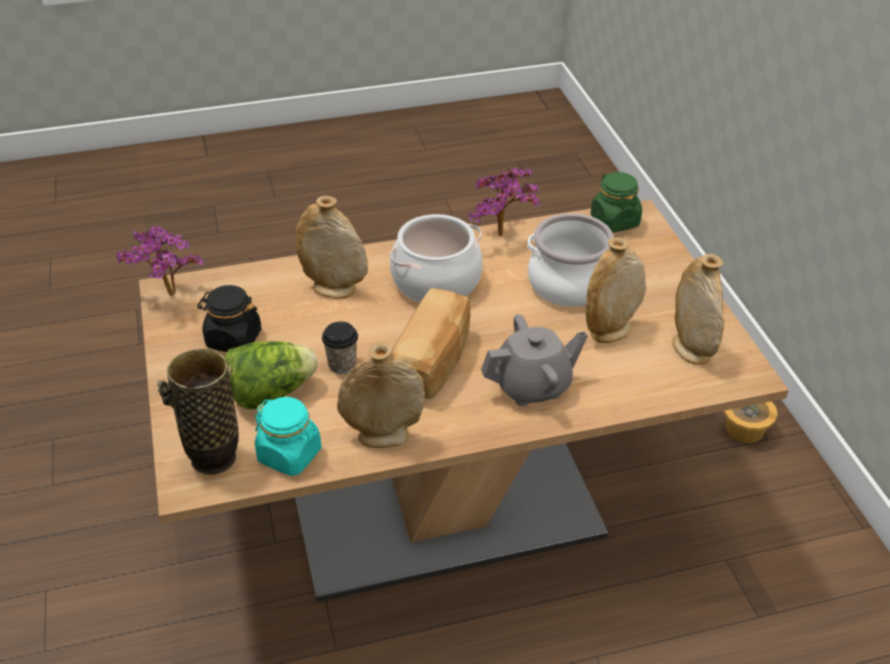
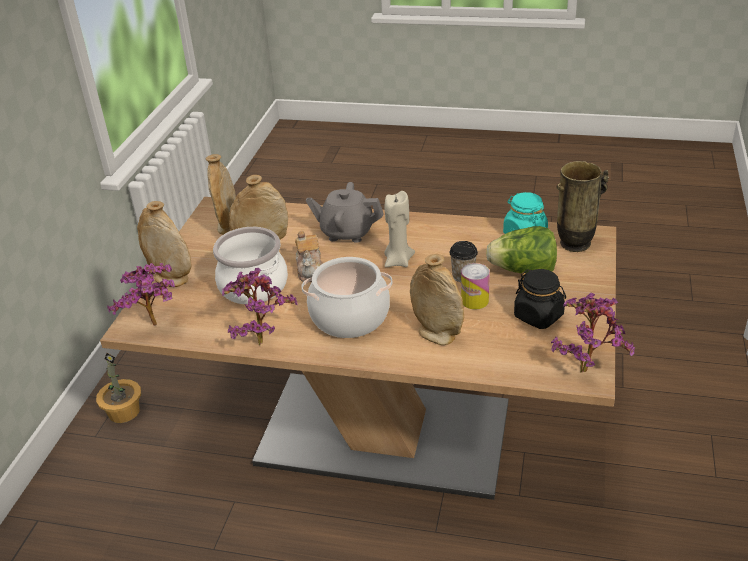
camera: 150 degrees left, 5 degrees down
(313, 337) = (474, 301): none -> can
(383, 436) = (460, 230): beige vase -> beige vase (171, 279)
(433, 362) = (398, 261): bread -> beige candle
(528, 321) = (310, 270): none -> teapot
(614, 221) = (156, 327): green jar -> potted plant

